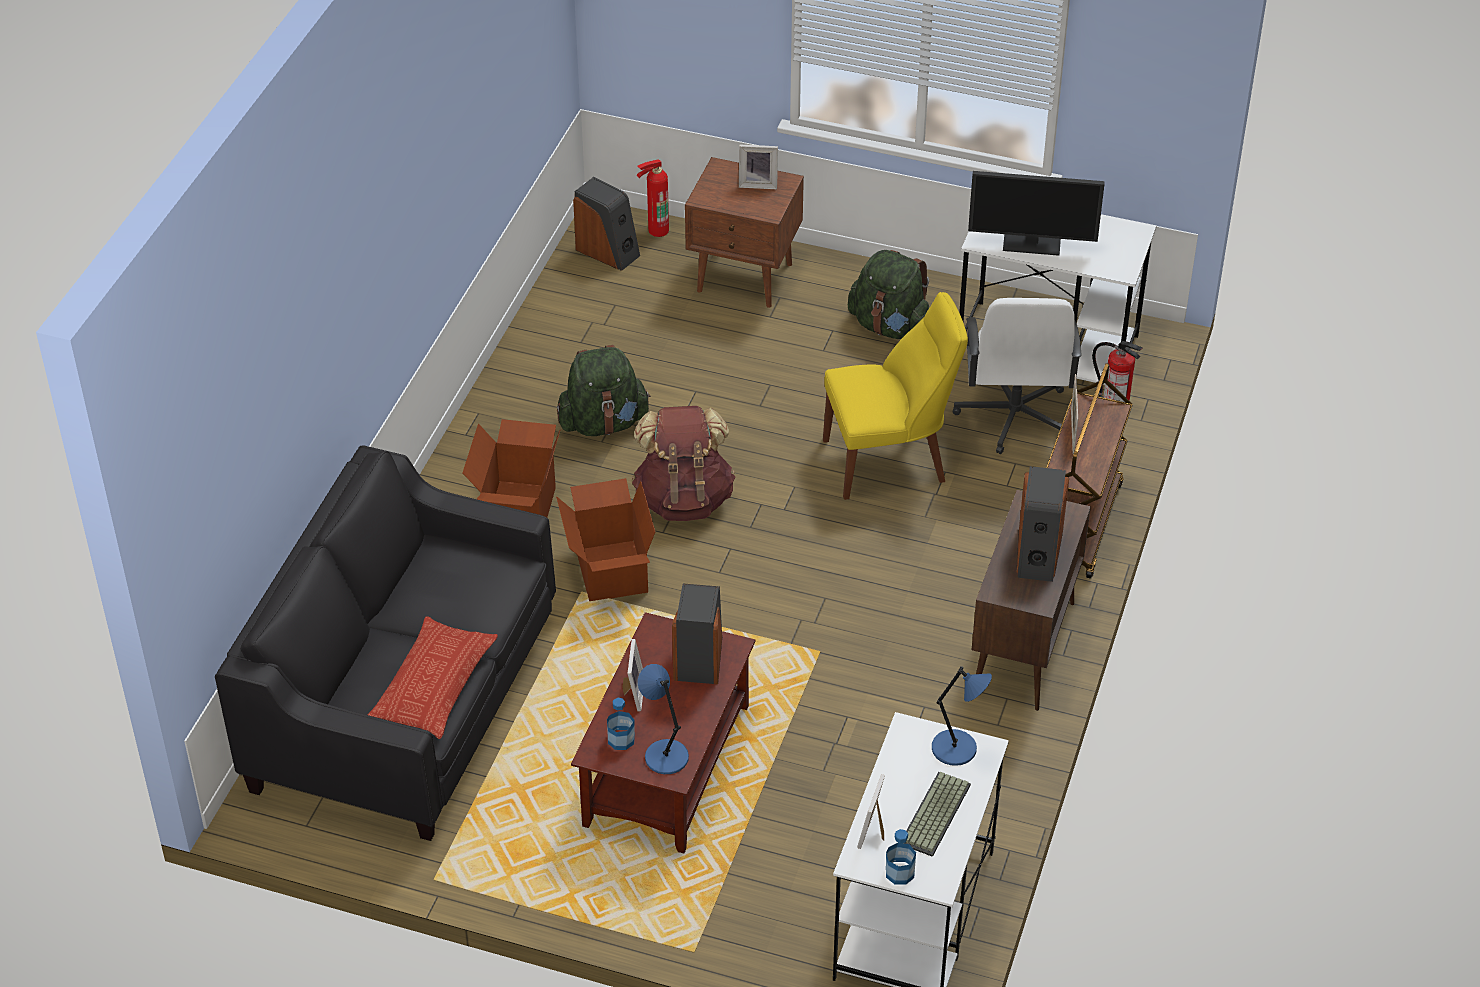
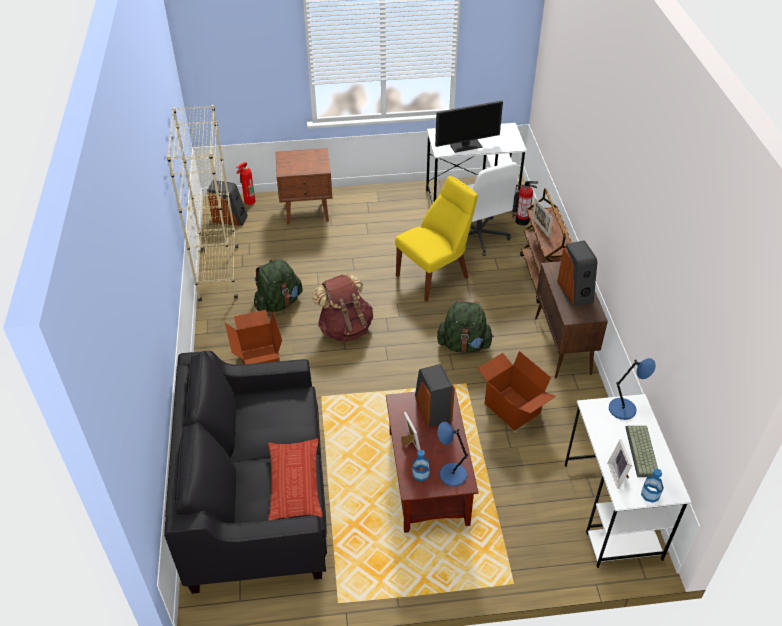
camera: 25 degrees left, 0 degrees up
(537, 343) = (219, 273): none -> beige bookcase
(610, 571) = (329, 380): cardboard box -> cardboard box (511, 408)
(758, 183) = (307, 157): picture frame -> none
(890, 326) = (392, 213): green backpack -> green backpack (464, 345)

